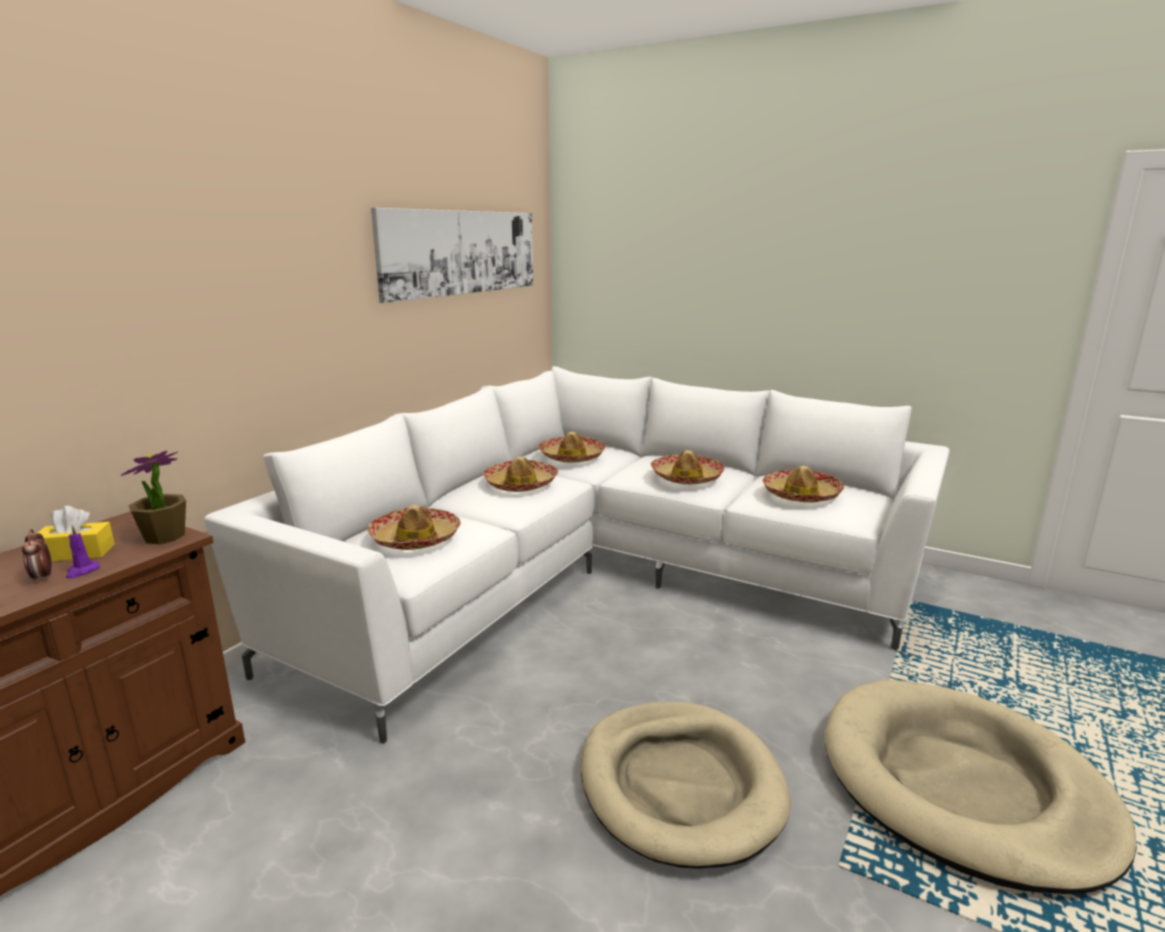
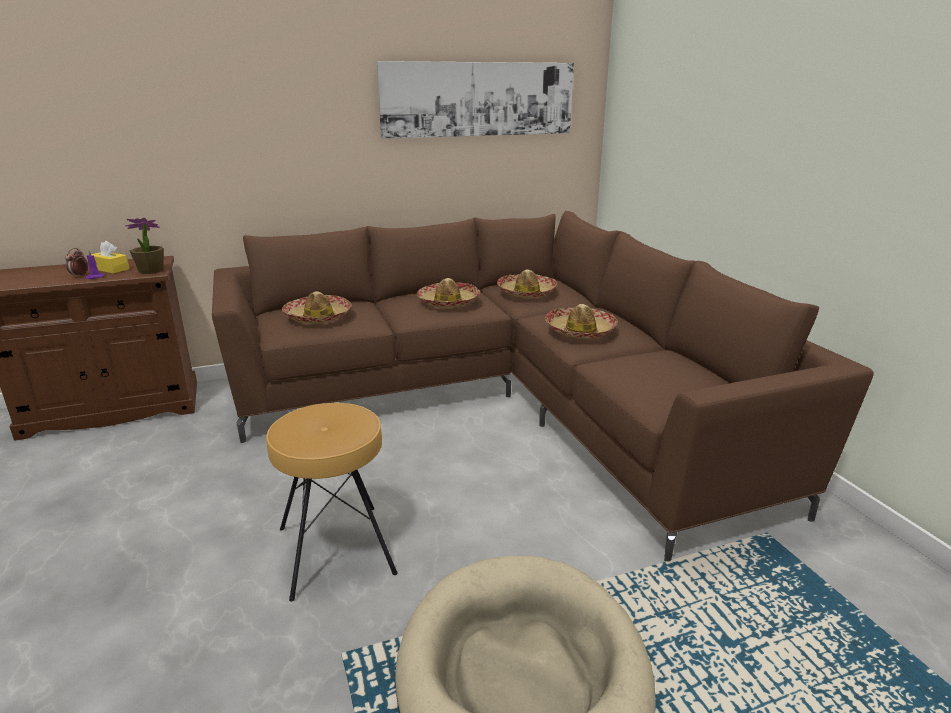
camera: 40 degrees right, 5 degrees up
(597, 580) = (505, 403): white sofa -> brown sofa
(680, 785) = (337, 549): beige dog bed -> brown stool
(801, 494) = (651, 373): hat -> none

